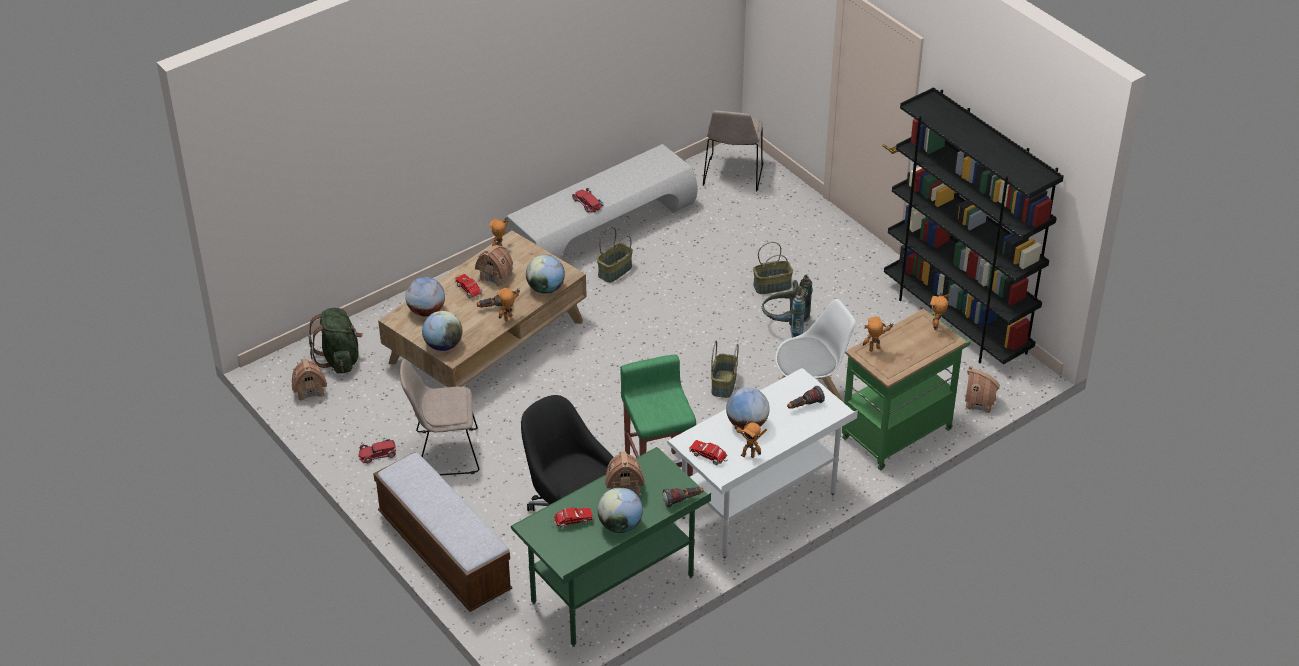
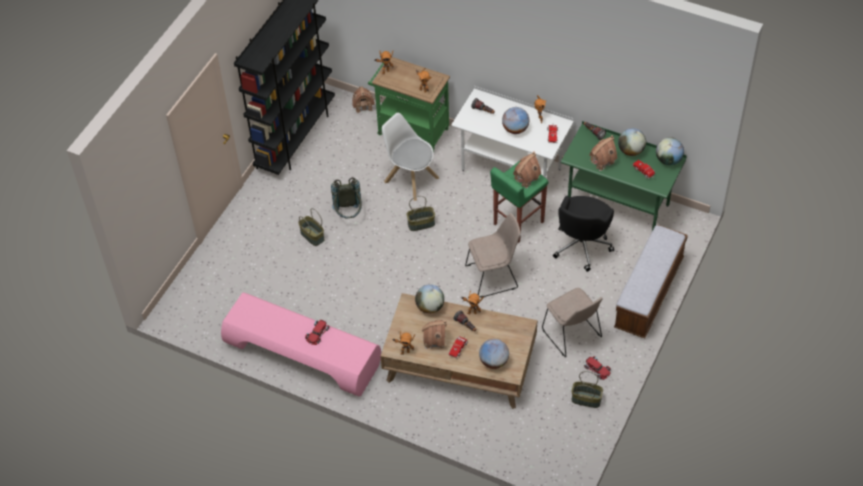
camera: 115 degrees left, 10 degrees up
(309, 390) = (569, 439): toy house -> toy house (526, 178)
(339, 359) = (529, 439): green backpack -> none
(443, 345) = (520, 335): globe -> globe (668, 160)
(601, 228) = (302, 354): grey bench -> pink bench
(615, 271) = (345, 325): basket -> basket (586, 399)
(732, 176) = (201, 303): beige chair -> beige chair (493, 276)

